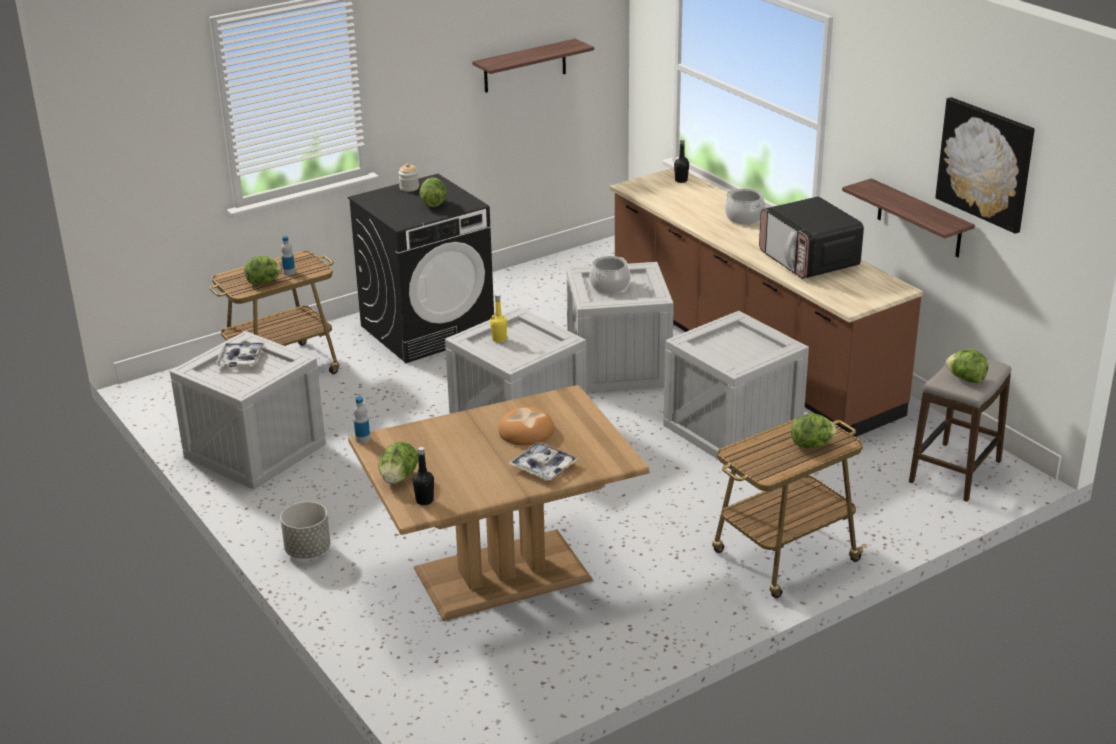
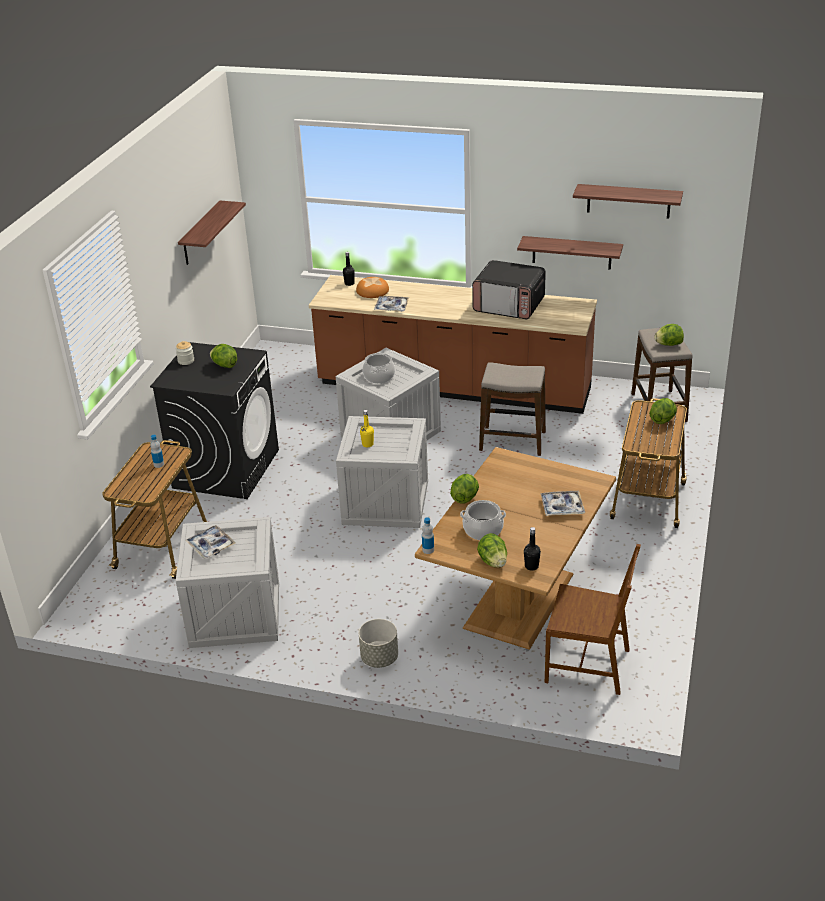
camera: 40 degrees left, 5 degrees up
(264, 282) = (152, 480): lettuce -> lettuce (465, 498)
(475, 667) = (588, 665): none -> brown chair
(526, 431) = (515, 491): bread -> bread (372, 291)
(684, 216) = (391, 307): none -> tray
(730, 429) = (512, 441): crate -> stool
(745, 218) = (429, 293): cooking pot -> cooking pot (483, 530)
(985, 163) = (628, 201): picture -> shelf

